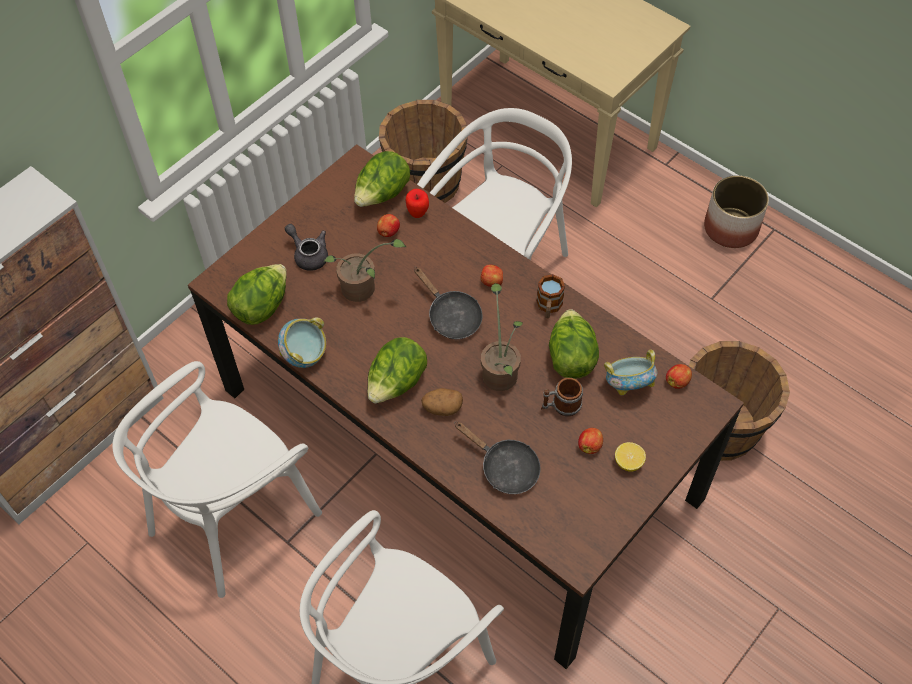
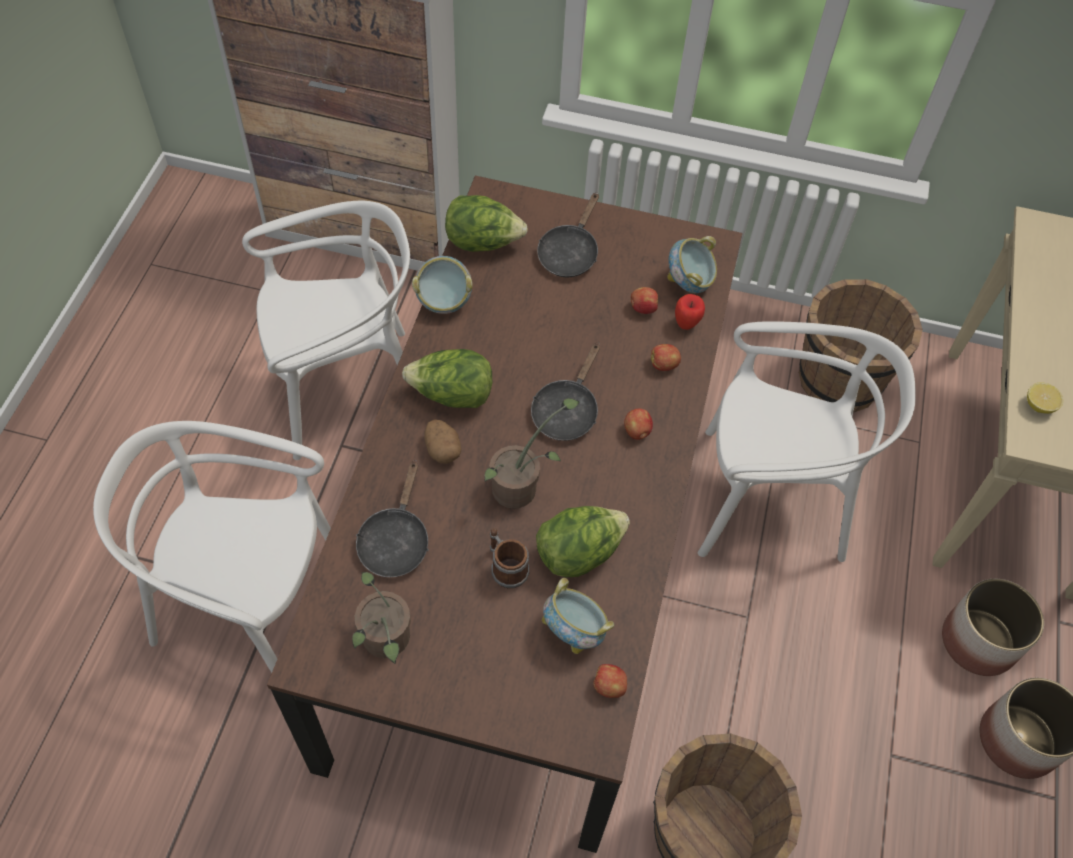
camera: 60 degrees right, 0 degrees up
(233, 517) = (346, 389): white chair -> white chair turned 150 degrees clockwise
(308, 254) = (569, 253): grey teapot -> black frying pan
(363, 289) = (554, 317): potted plant -> potted plant (385, 643)
(382, 195) = (689, 283): lettuce -> bowl
(549, 307) = (636, 503): mug -> none
(590, 446) = (466, 619): apple -> apple (664, 365)
(628, 462) = (464, 670): lemon -> lemon (1039, 405)
(659, 212) = (978, 642): none -> planter

